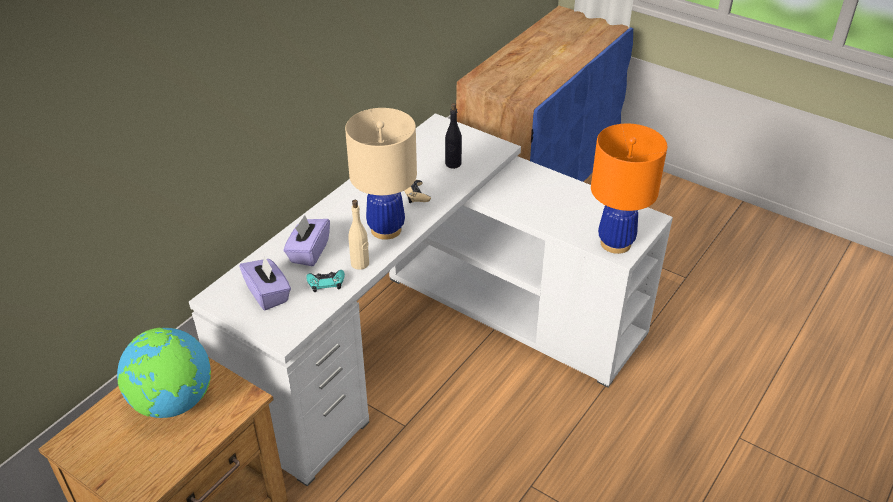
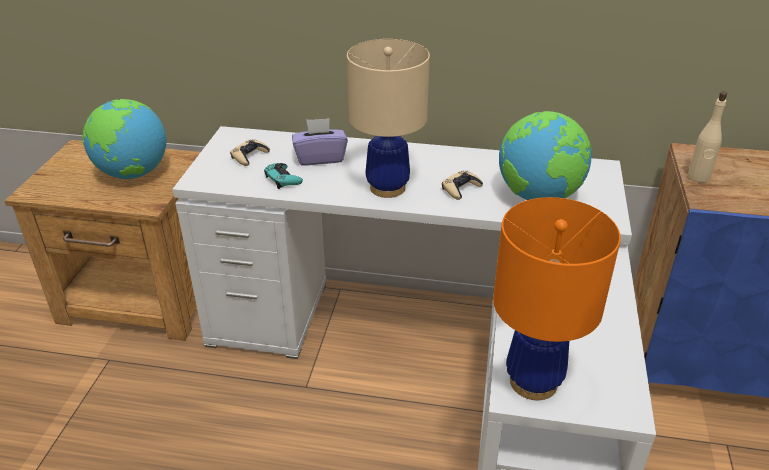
camera: 65 degrees right, 5 degrees down
(268, 294) = (249, 156): purple tissue box -> beige game controller
(360, 263) = (323, 189): beige bottle -> beige bottle (698, 177)
(453, 164) = (539, 197): black bottle -> globe

